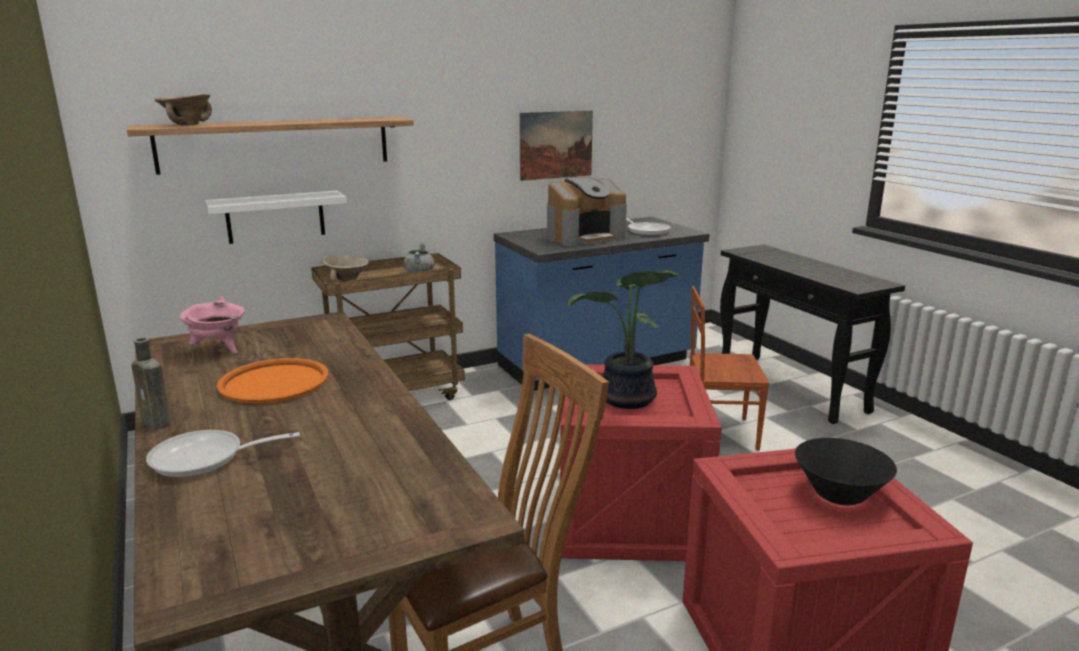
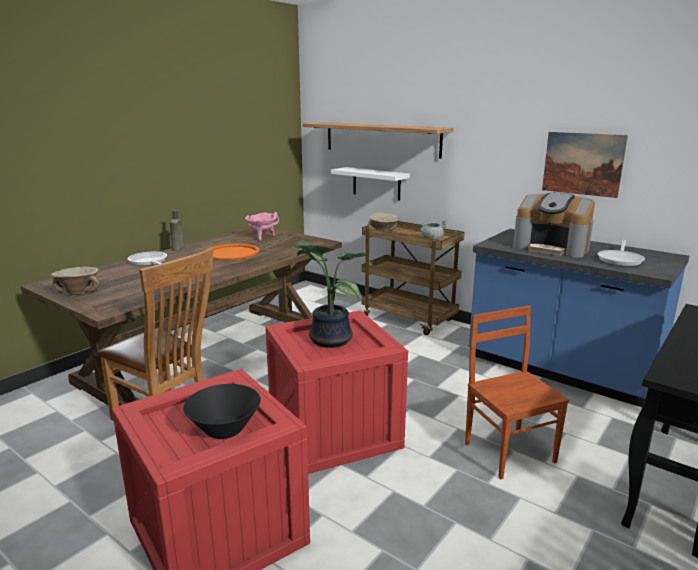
camera: 65 degrees right, 0 degrees up
(186, 125) = (334, 123): beige bowl -> beige bowl (78, 292)

